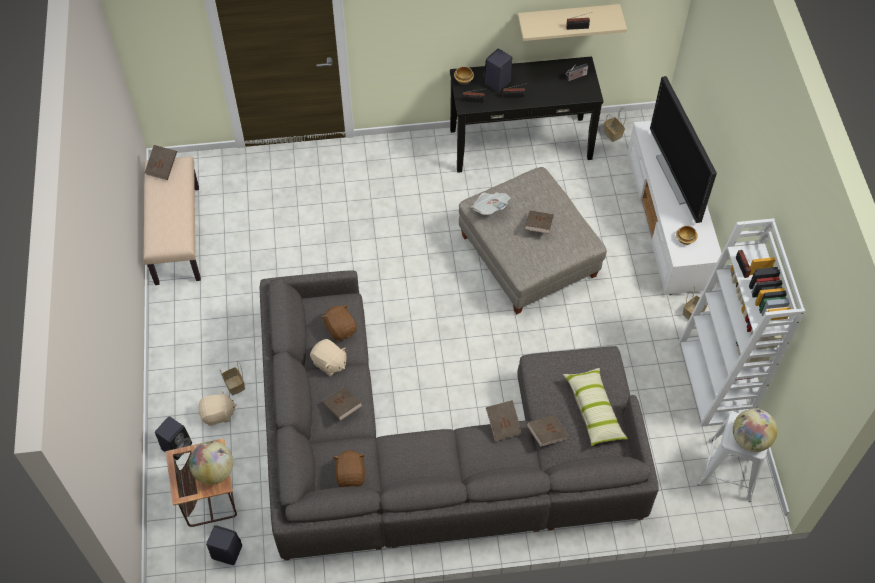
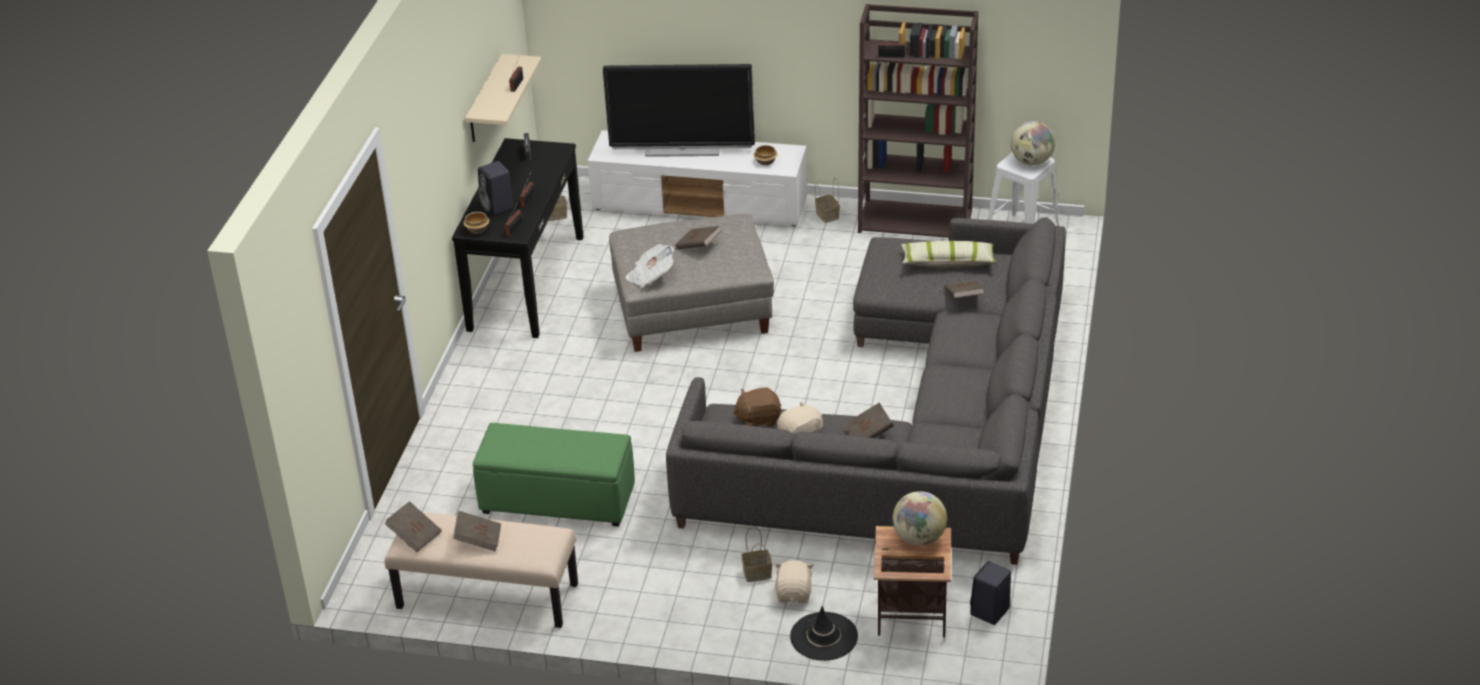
camera: 70 degrees left, 20 degrees down
(177, 445) = (824, 637): black speaker -> black hat
(282, 241) = (556, 500): none -> green ottoman
(351, 475) = (959, 441): brown plush toy -> none
(503, 424) = (940, 323): brown book -> brown book (478, 539)
(715, 381) = (916, 220): white bookcase -> brown bookcase

